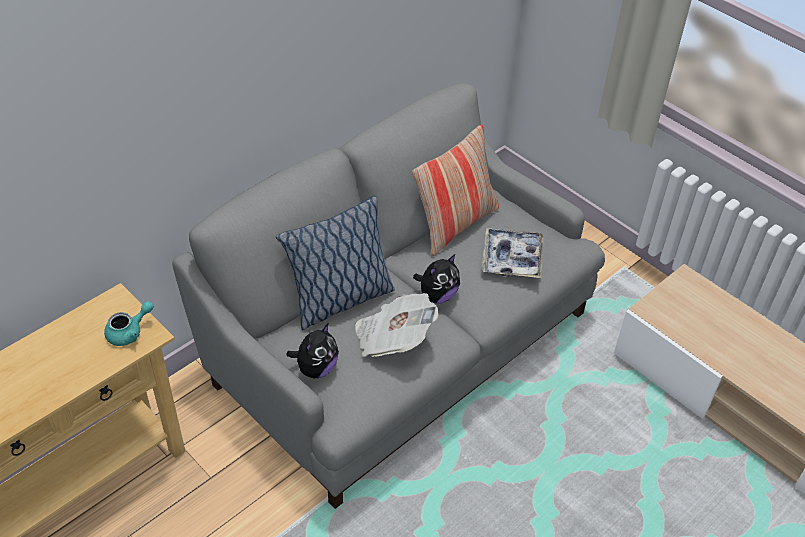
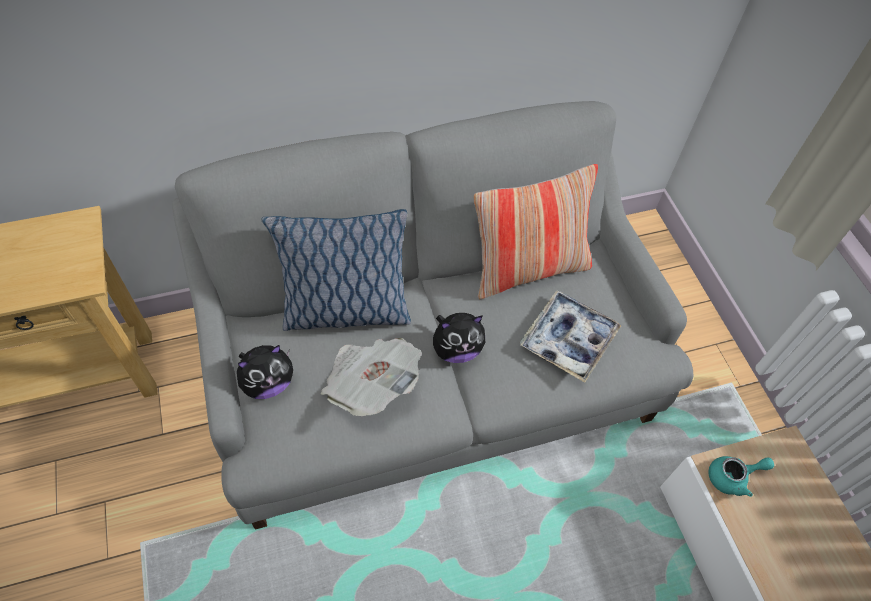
camera: 25 degrees right, 10 degrees up
(129, 332) = (65, 267): turquoise teapot -> turquoise teapot (733, 477)

